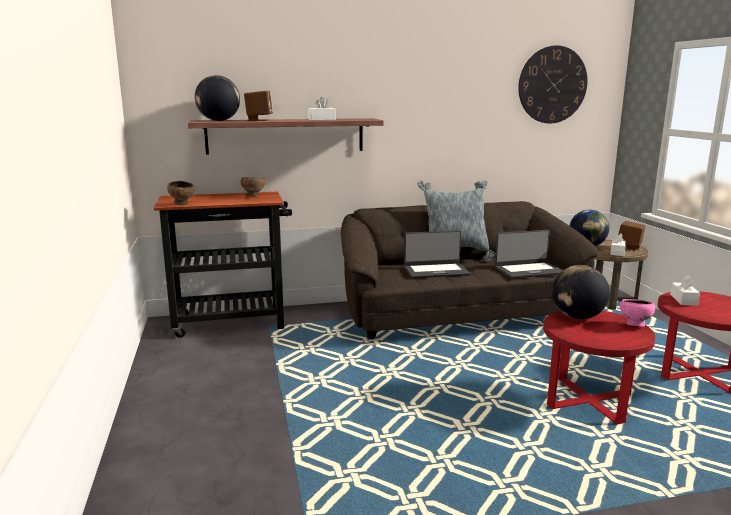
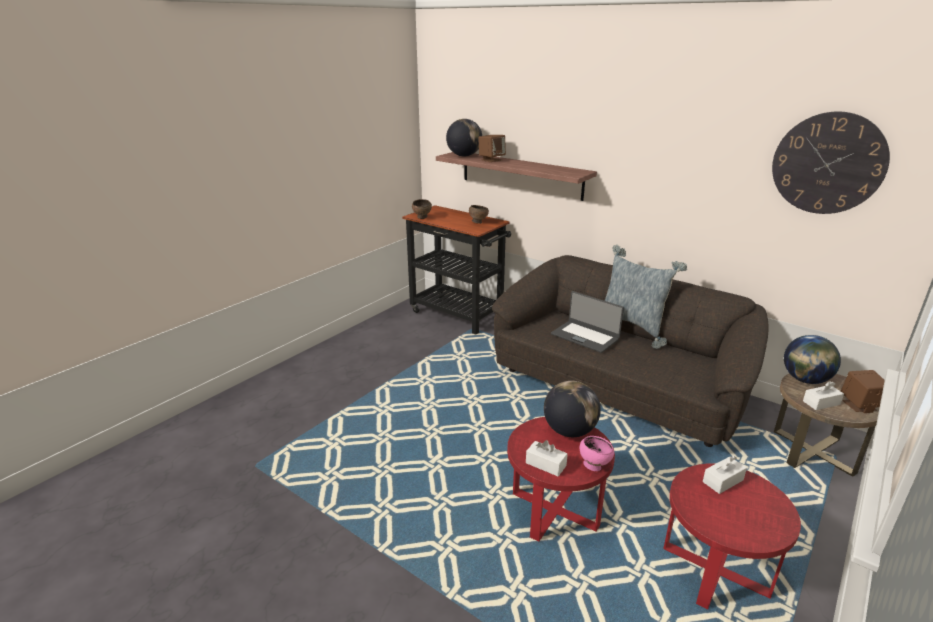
camera: 50 degrees right, 10 degrees up
(321, 119) = (536, 167): white tissue box -> white tissue box (545, 464)
(528, 270) = (668, 374): laptop -> none

